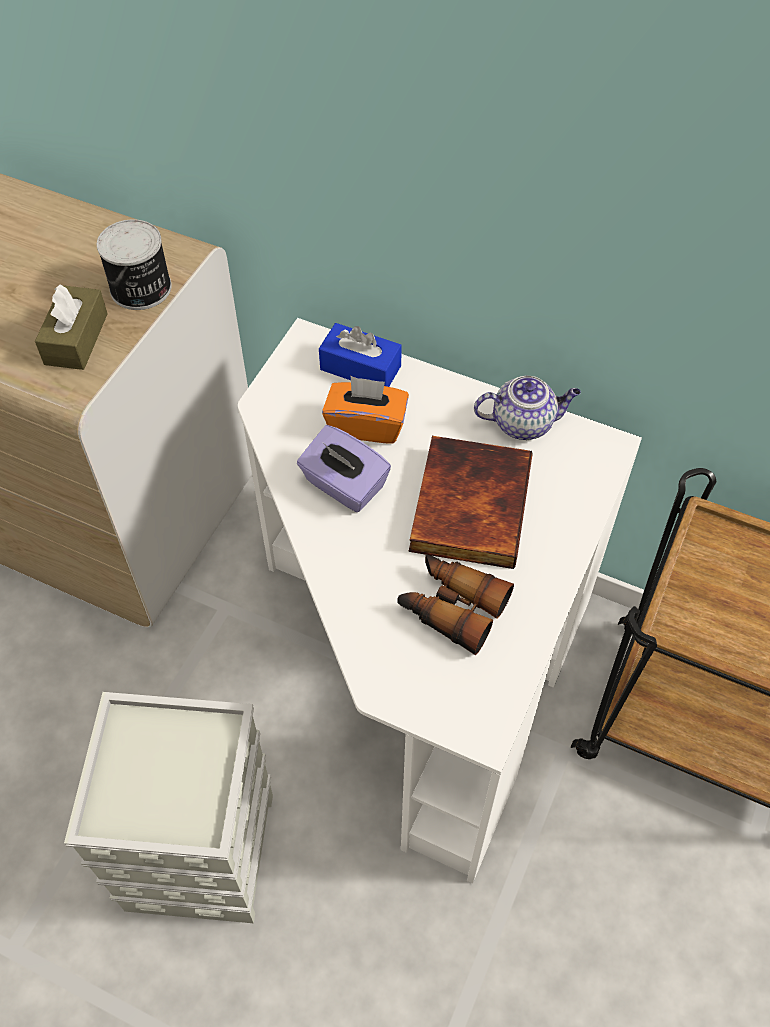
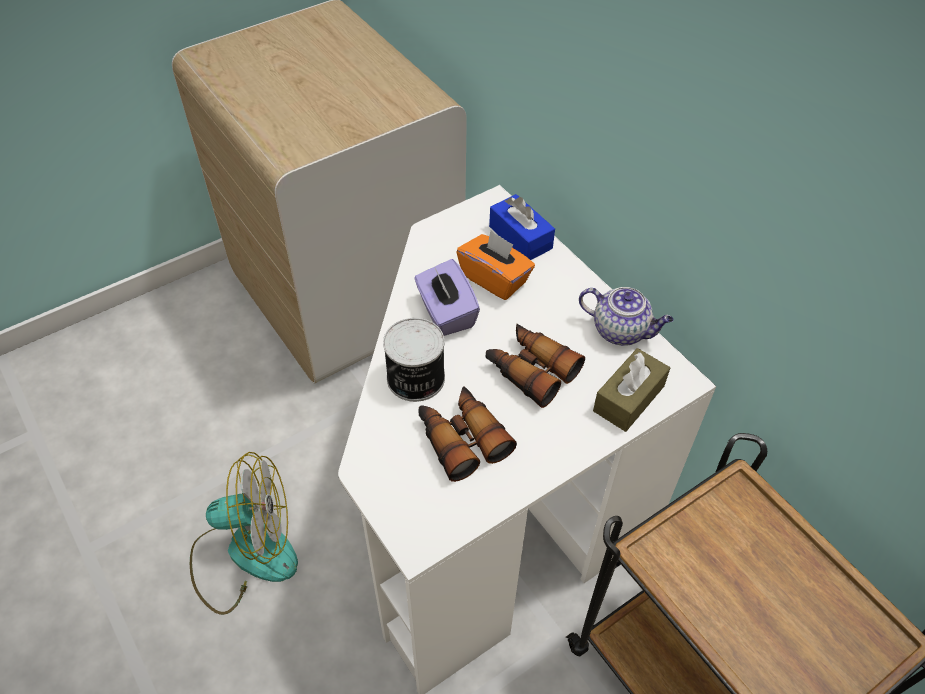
camera: 30 degrees right, 5 degrees down
(76, 339) = (315, 127): brown tissue box -> brown tissue box (629, 398)
(141, 289) = (383, 112): can -> can (415, 379)
(199, 849) = (245, 554): grey storage box -> fan
(468, 505) = (530, 370): book -> binoculars

